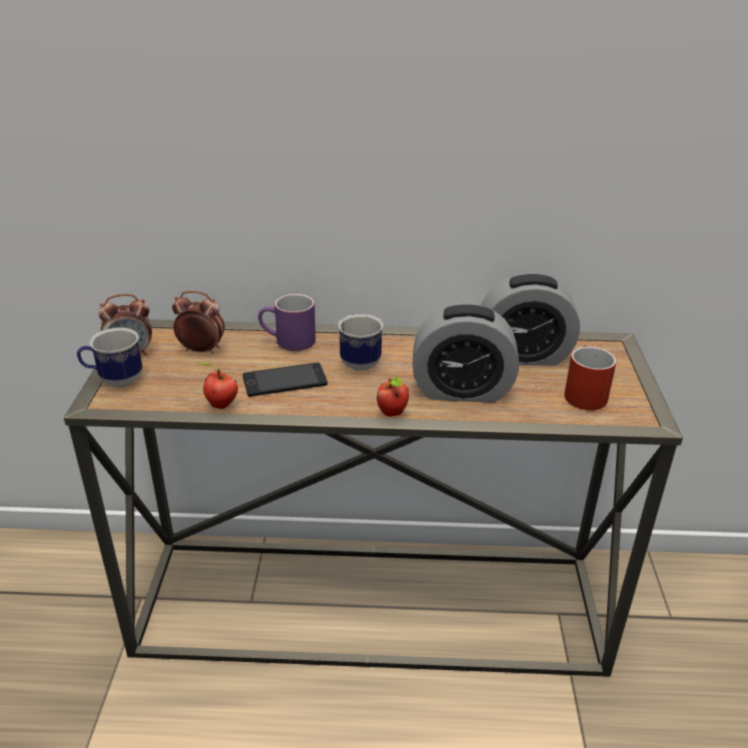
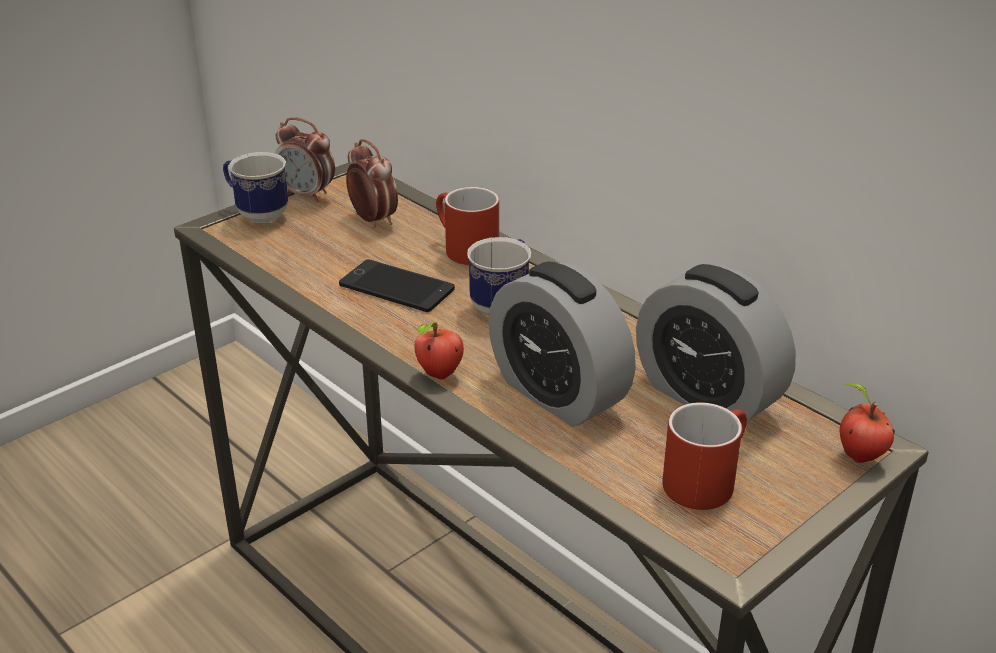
camera: 45 degrees right, 0 degrees up
(220, 405) = (300, 280): apple -> apple (858, 455)
(288, 341) = (463, 249): purple mug -> red mug

